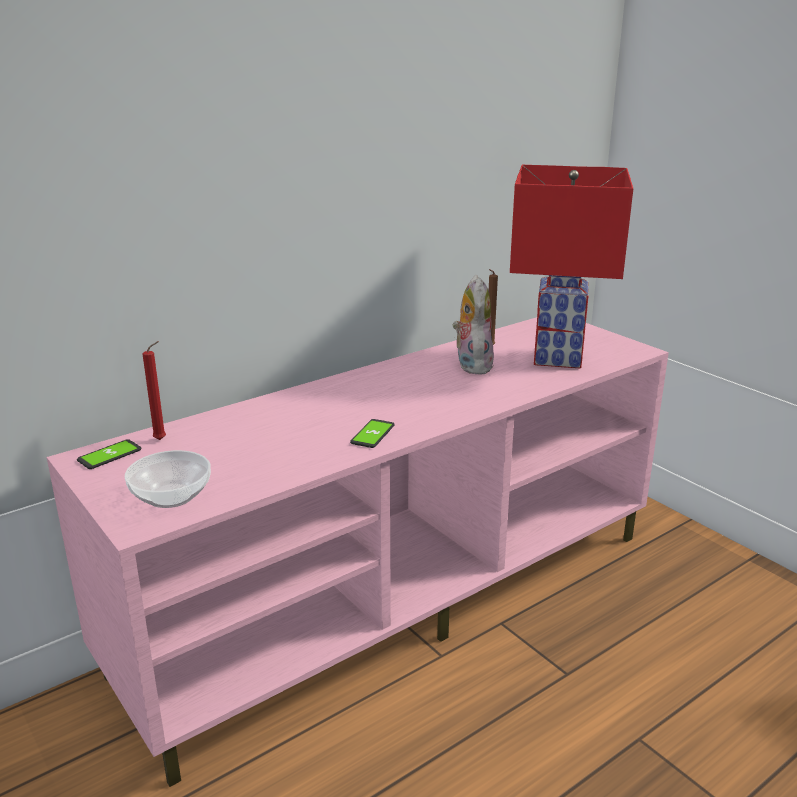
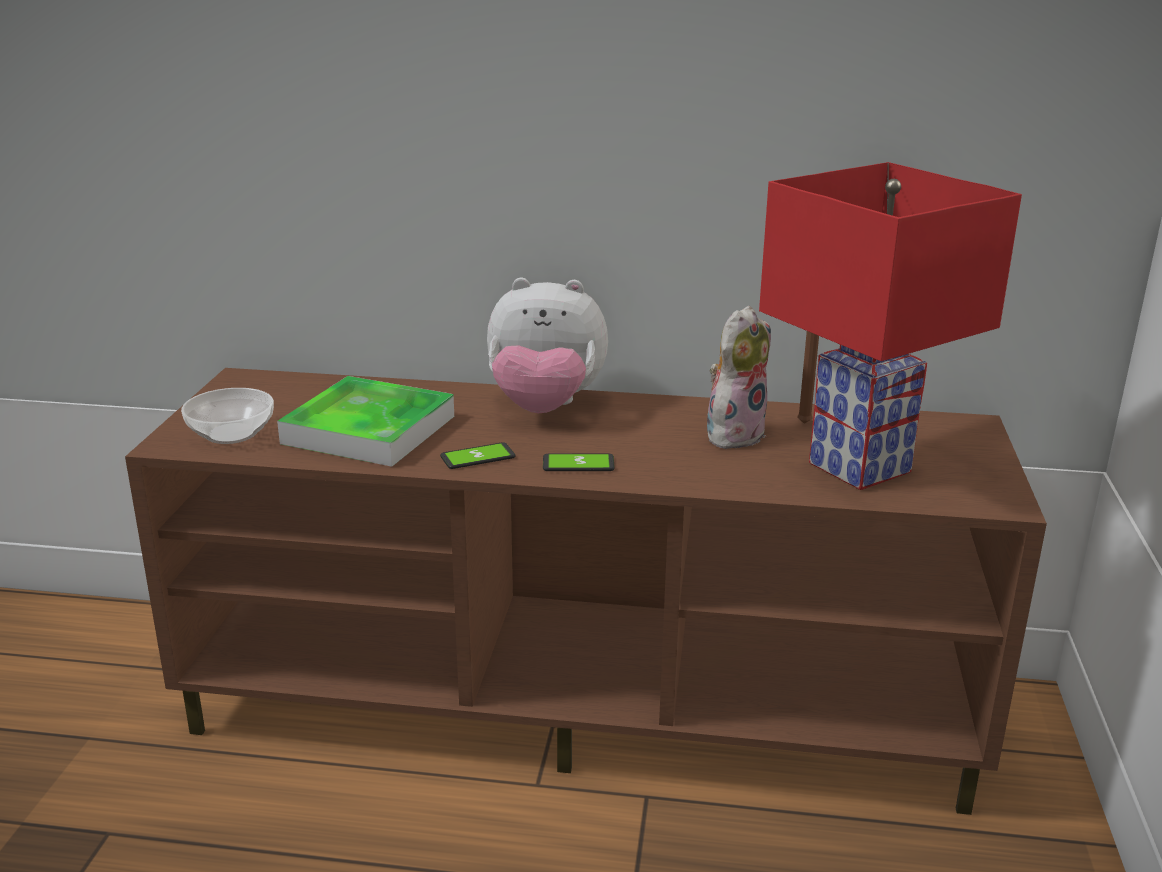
camera: 45 degrees right, 0 degrees up
(109, 455) = (260, 384): phone -> phone (578, 464)
(162, 439) = (317, 387): red candle -> none
(267, 449) = (369, 430): none -> tray
(344, 391) = (545, 407): none -> plush toy
(399, 599) = (581, 707): pink tv stand -> brown tv stand

